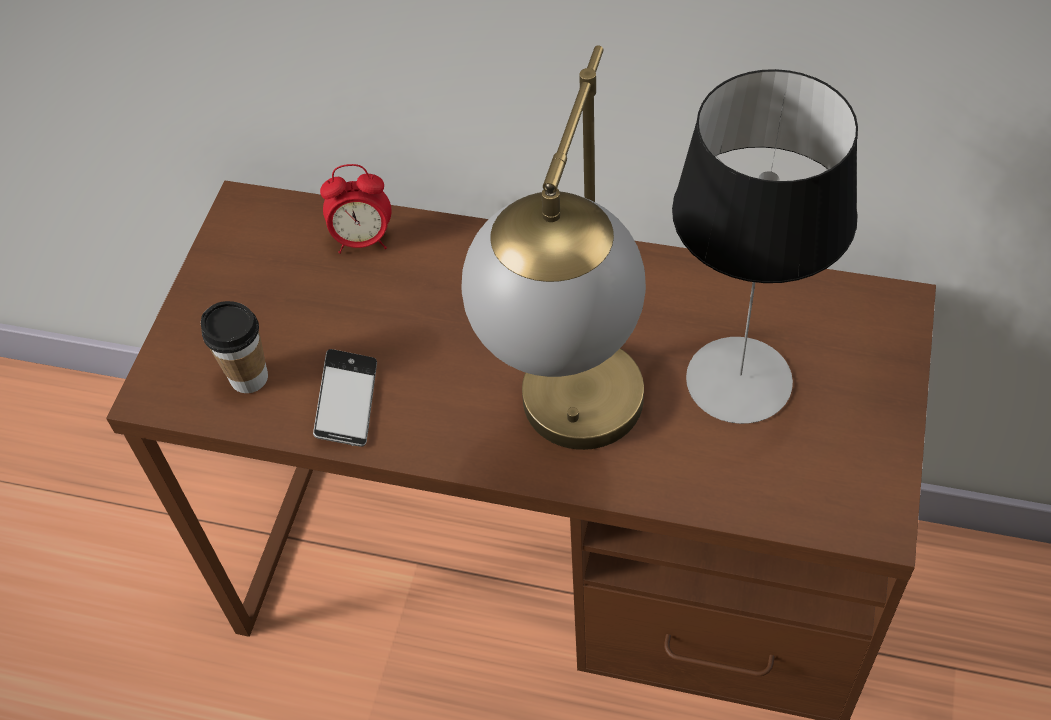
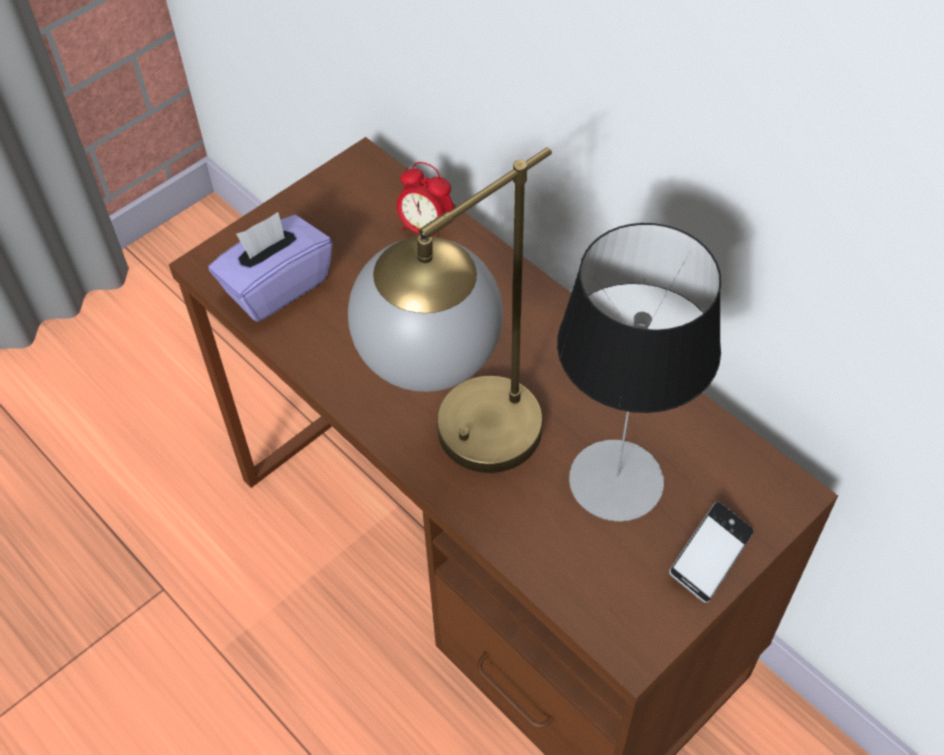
camera: 30 degrees right, 0 degrees up
(249, 378) = (276, 286): cup -> purple tissue box
(347, 403) = (326, 339): phone -> phone (710, 556)

